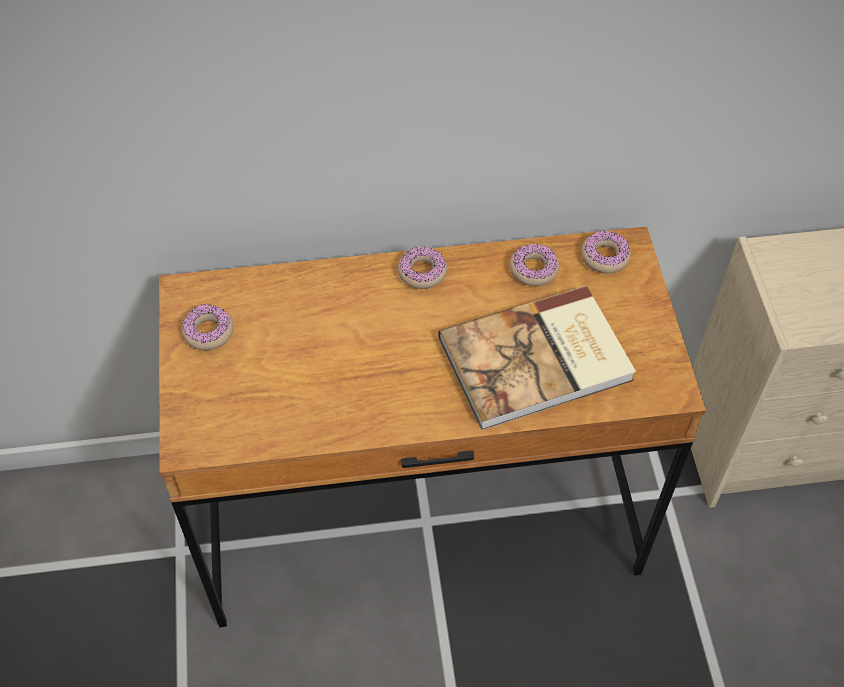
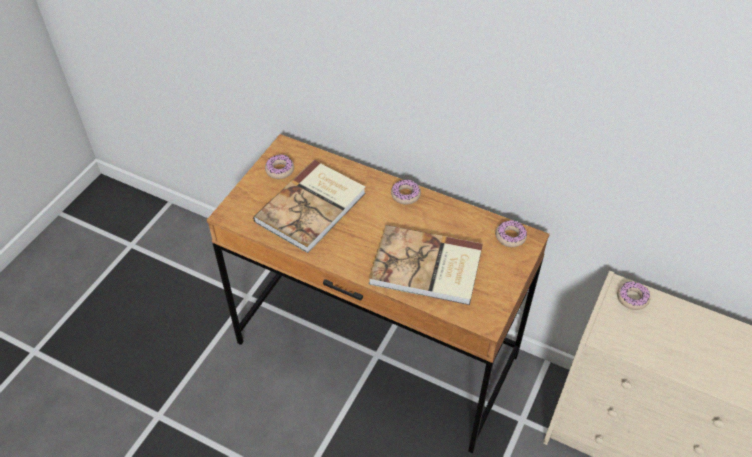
camera: 35 degrees right, 5 degrees down
(308, 362) = (313, 207): none -> book
(533, 269) = (465, 223): donut -> donut (632, 298)

